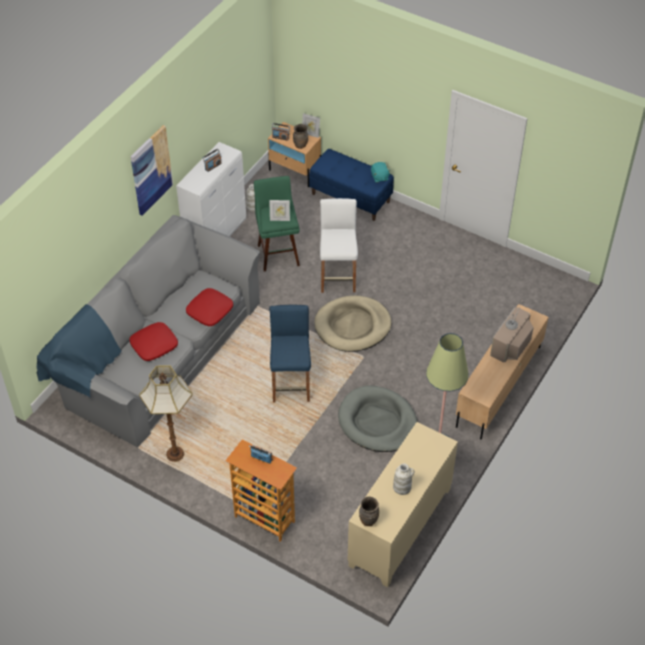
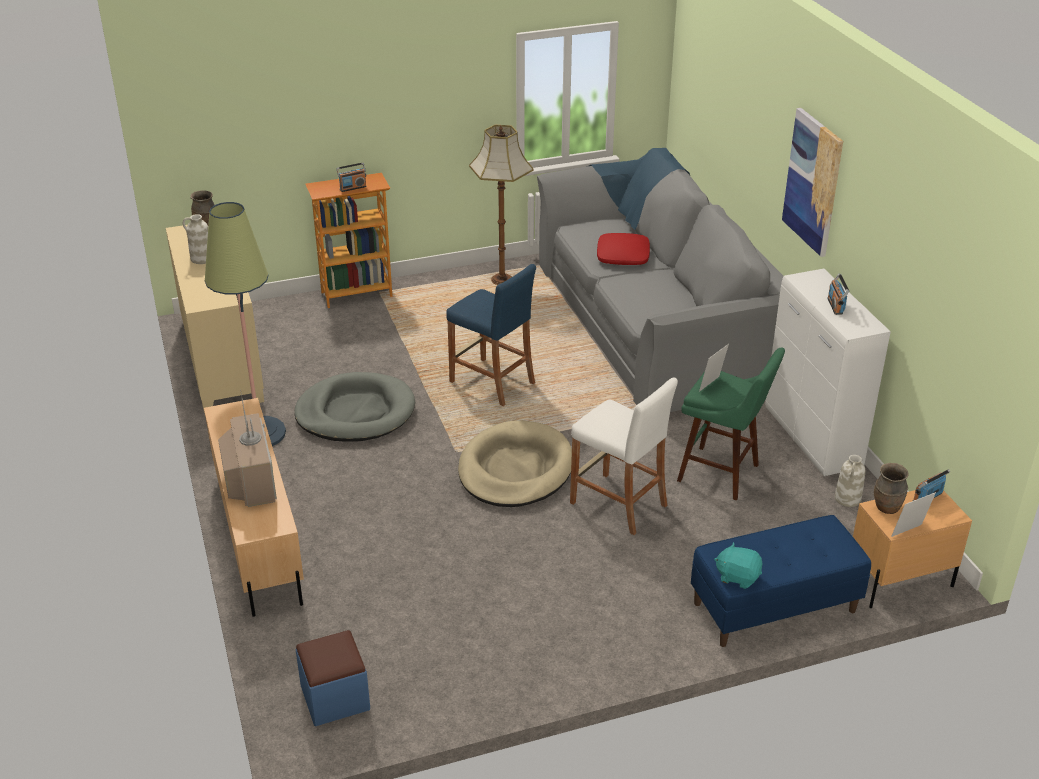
camera: 130 degrees right, 15 degrees down
(209, 310) = (629, 304): red pillow -> none
(542, 290) = (335, 698): none -> blue ottoman

